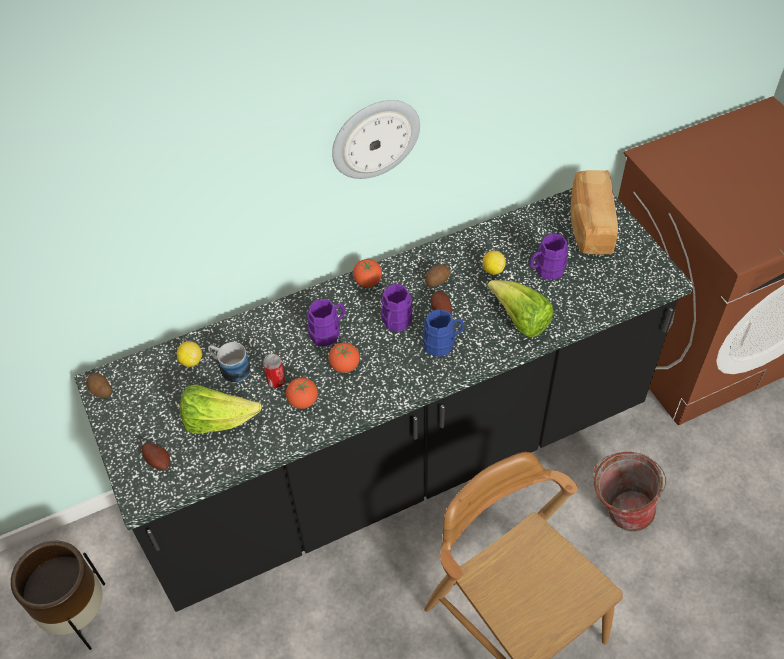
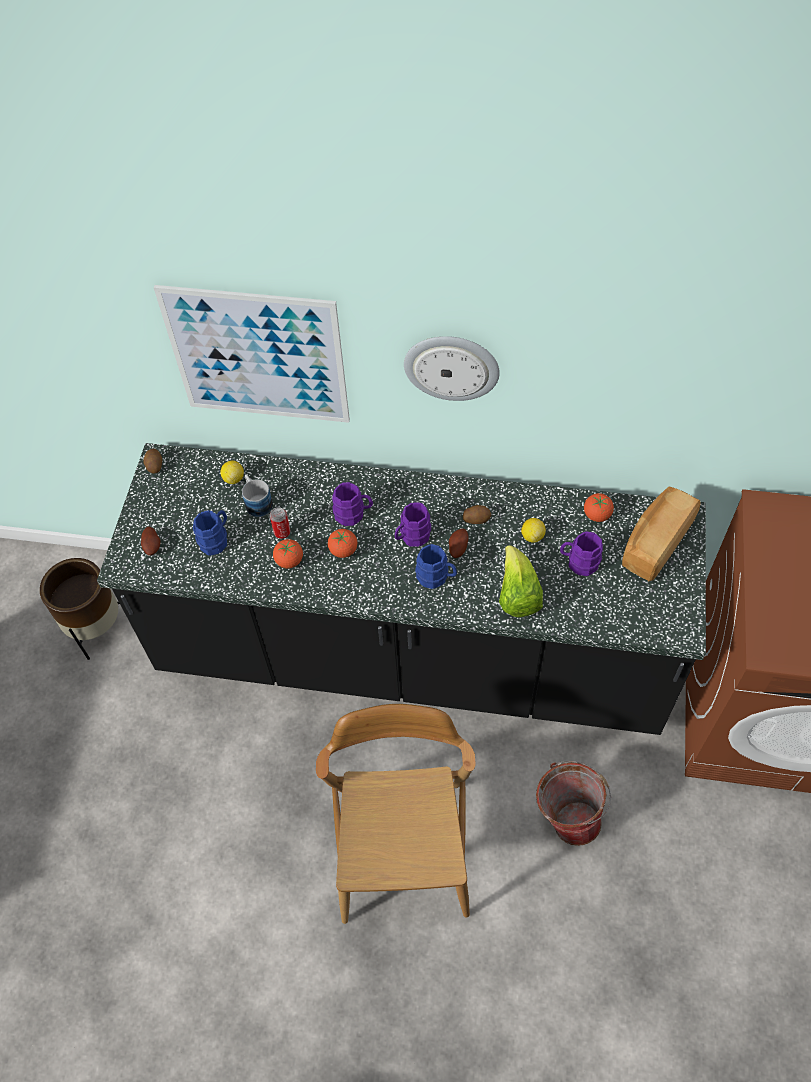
camera: 35 degrees right, 5 degrees up
(184, 213) = (258, 356): none -> picture
(218, 421) = (216, 539): lettuce -> blue mug
(368, 281) = (418, 488): tomato -> tomato (597, 515)

